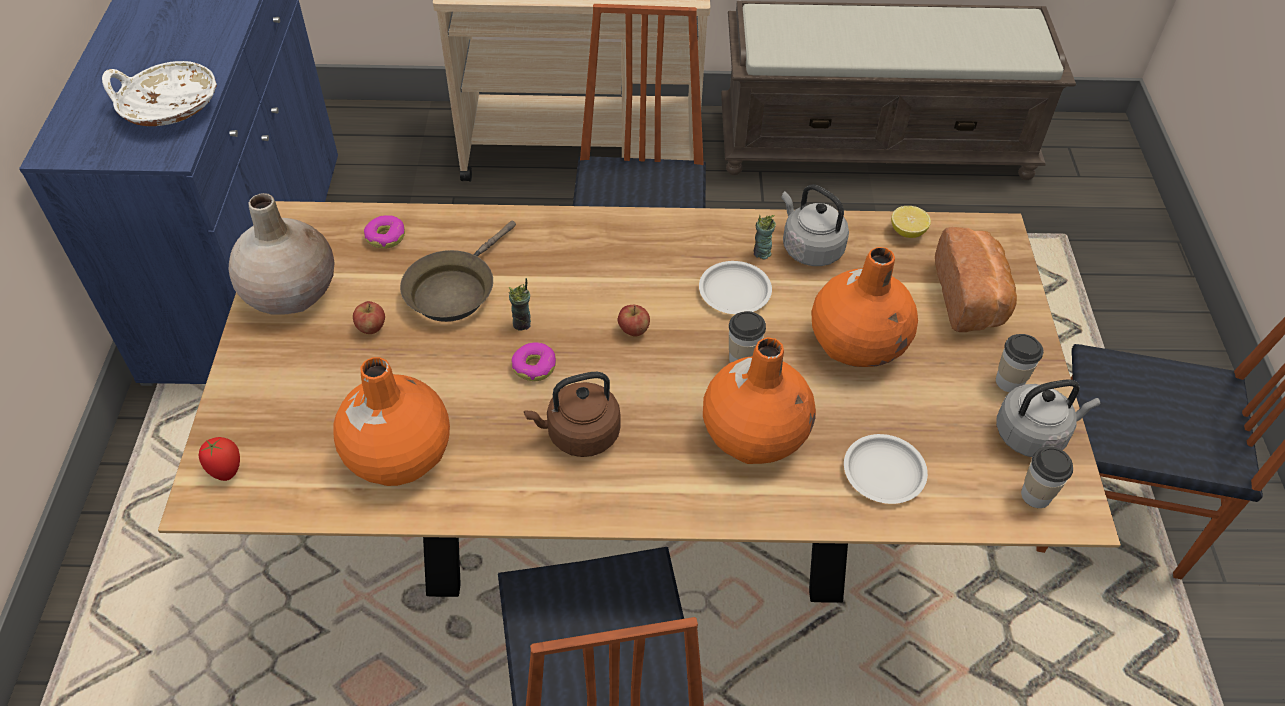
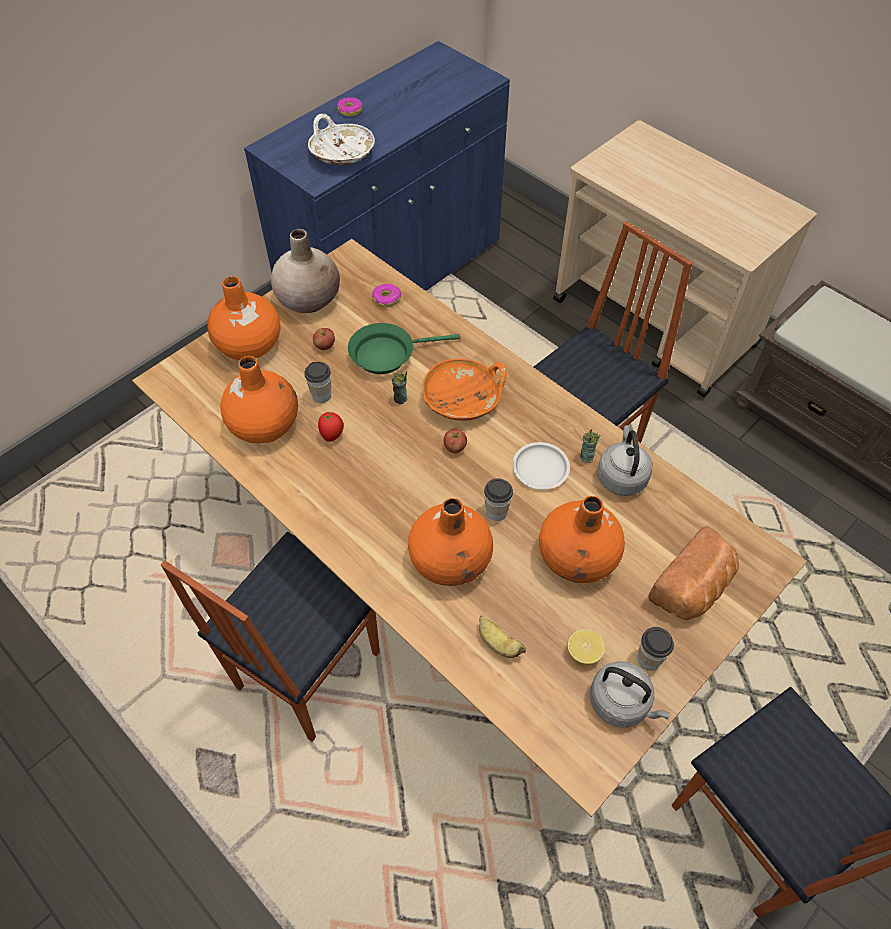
camera: 45 degrees right, 5 degrees up
(226, 470) = (186, 372): tomato -> tomato (332, 435)
(274, 387) = (249, 345): none -> orange vase
(454, 290) = (387, 354): brown frying pan -> green frying pan
(534, 366) = (379, 428): donut -> donut (350, 111)
(579, 435) = (359, 483): brown kettle -> none
(586, 279) = (463, 398): none -> orange bowl
(884, 472) = (498, 644): white plate -> banana
(907, 232) = (702, 513): lemon -> lemon (584, 653)
(1036, 495) = (574, 739): cup -> cup (321, 395)

